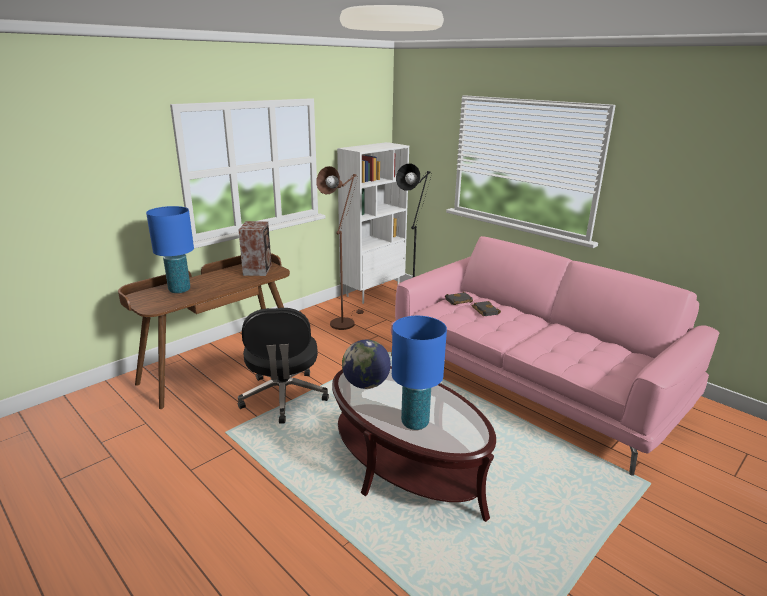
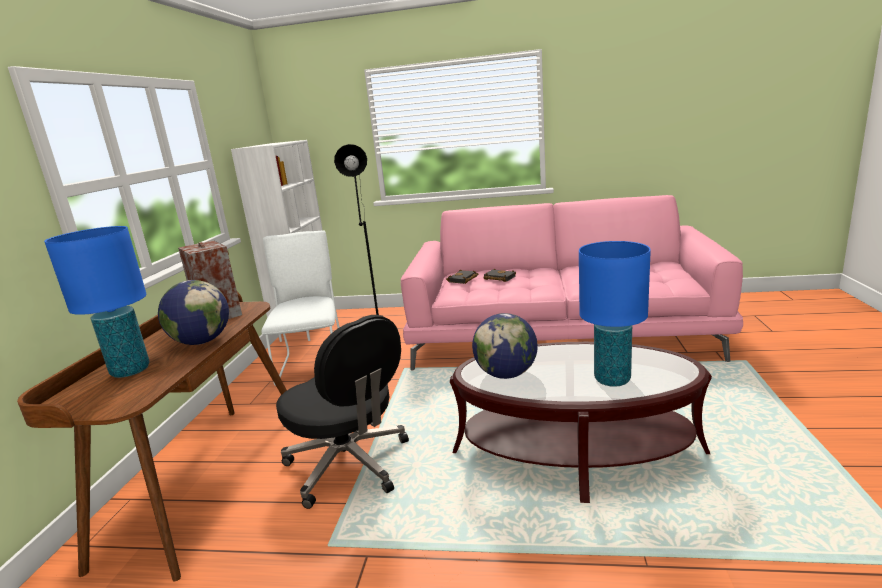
camera: 35 degrees left, 5 degrees down
(225, 286) = (202, 342): none -> globe
(344, 322) = (312, 364): brown floor lamp -> white chair

